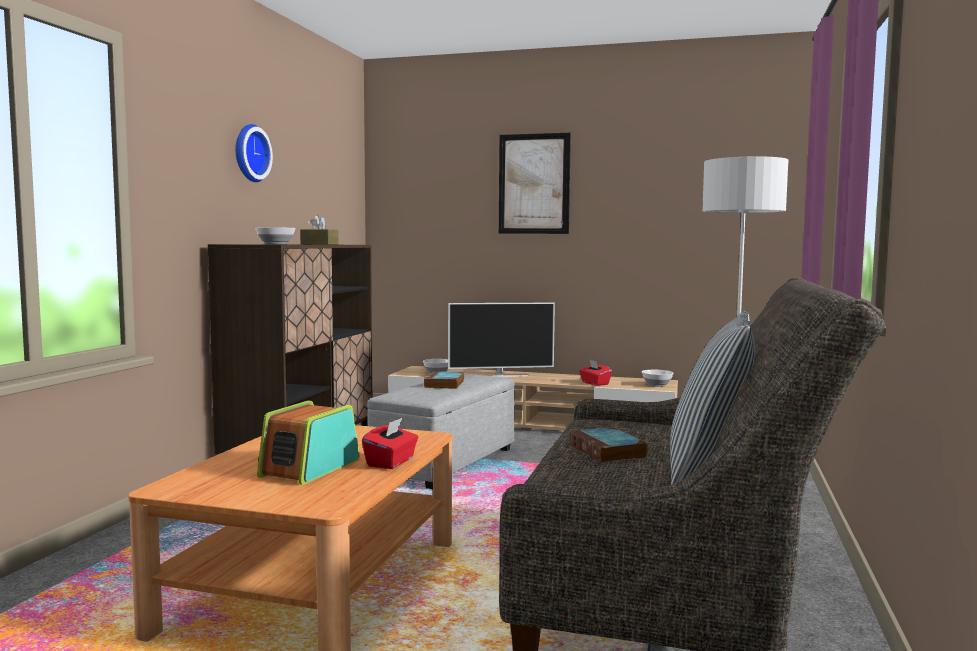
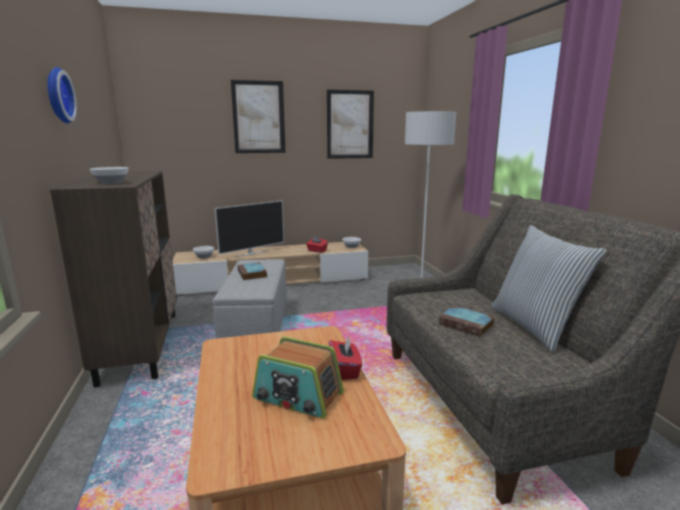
camera: 30 degrees left, 10 degrees up
(309, 468) = (298, 397): radio -> radio turned 60 degrees counterclockwise
(319, 244) = (133, 176): brown tissue box -> none
(672, 192) = (350, 124): none -> picture

